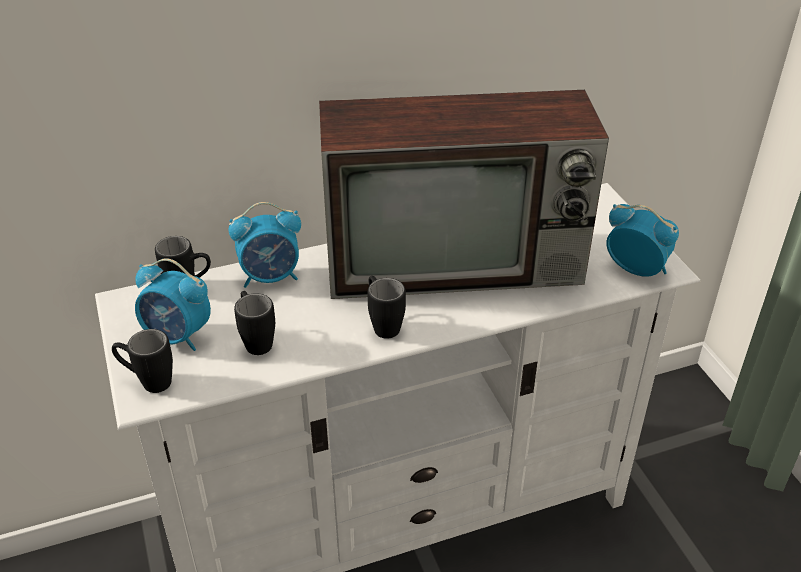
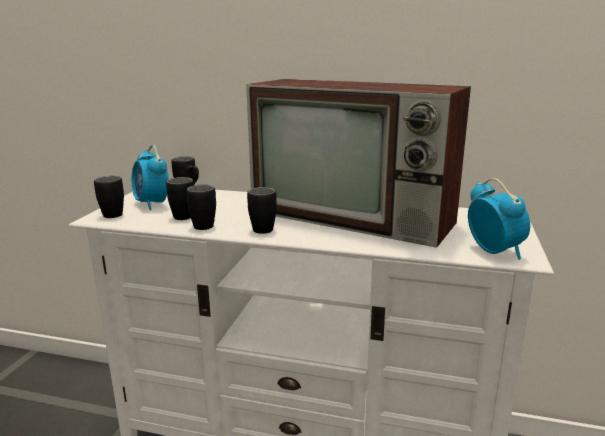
camera: 35 degrees right, 20 degrees down
(271, 277) = (234, 197): alarm clock -> none
(308, 347) = (207, 224): none -> black mug

